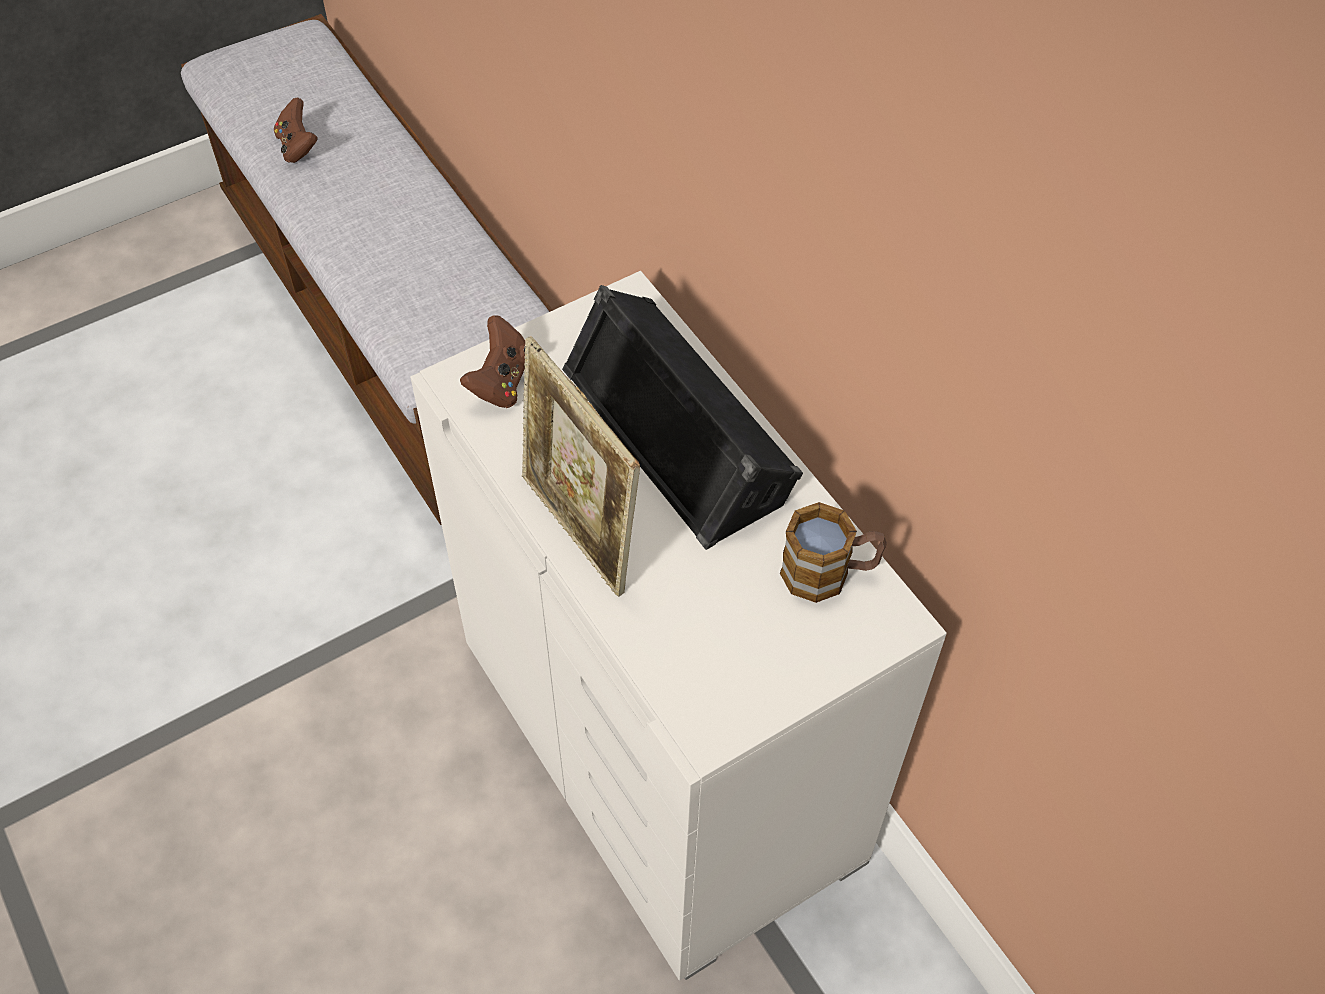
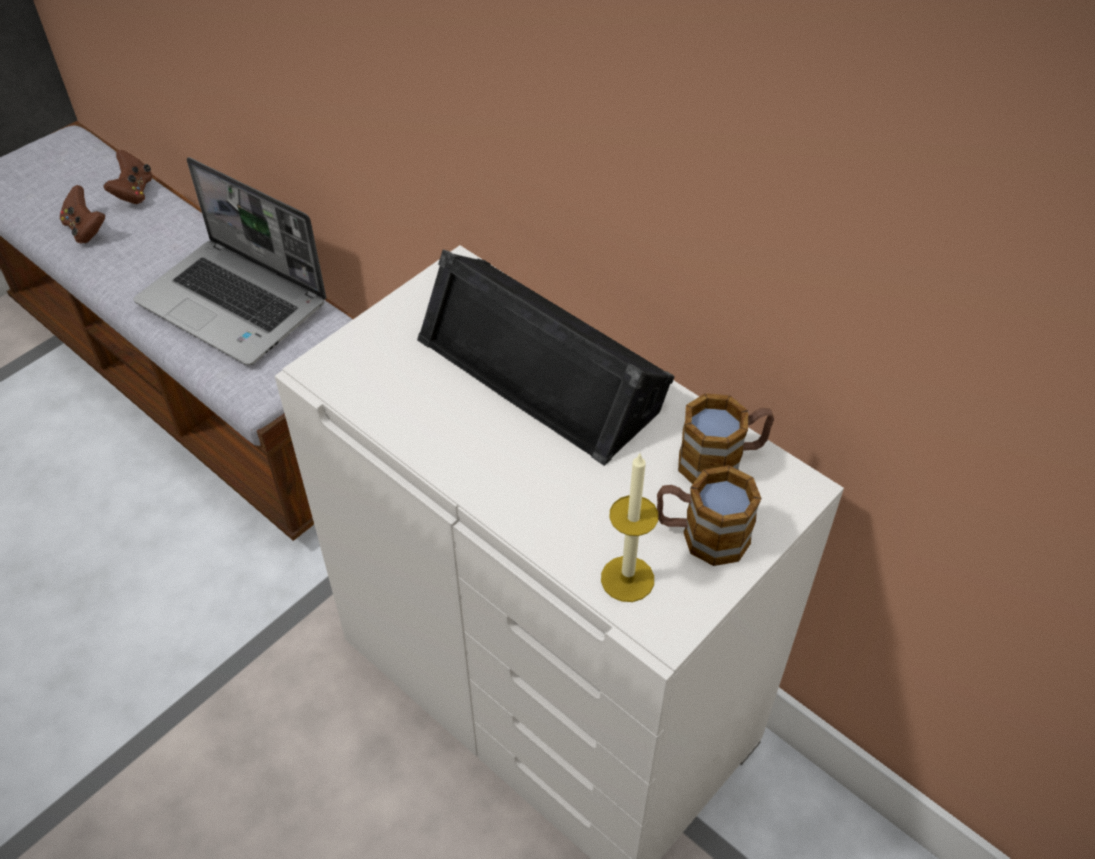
camera: 15 degrees left, 5 degrees down
(427, 263) = (235, 303): none -> laptop
(502, 382) = (364, 362): brown game controller -> brown game controller (134, 192)
(580, 531) = (482, 476): picture frame -> none
(687, 674) = (627, 579): none -> candle
(778, 647) = (701, 535): none -> mug

